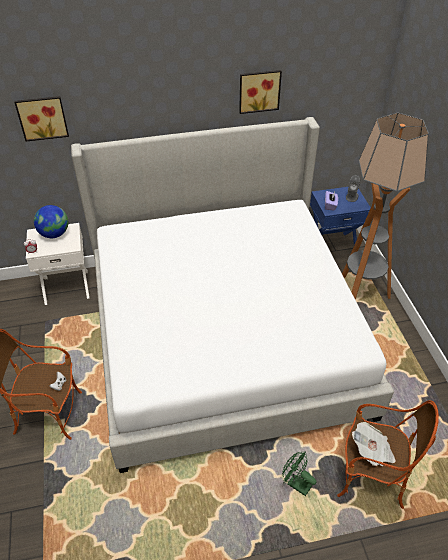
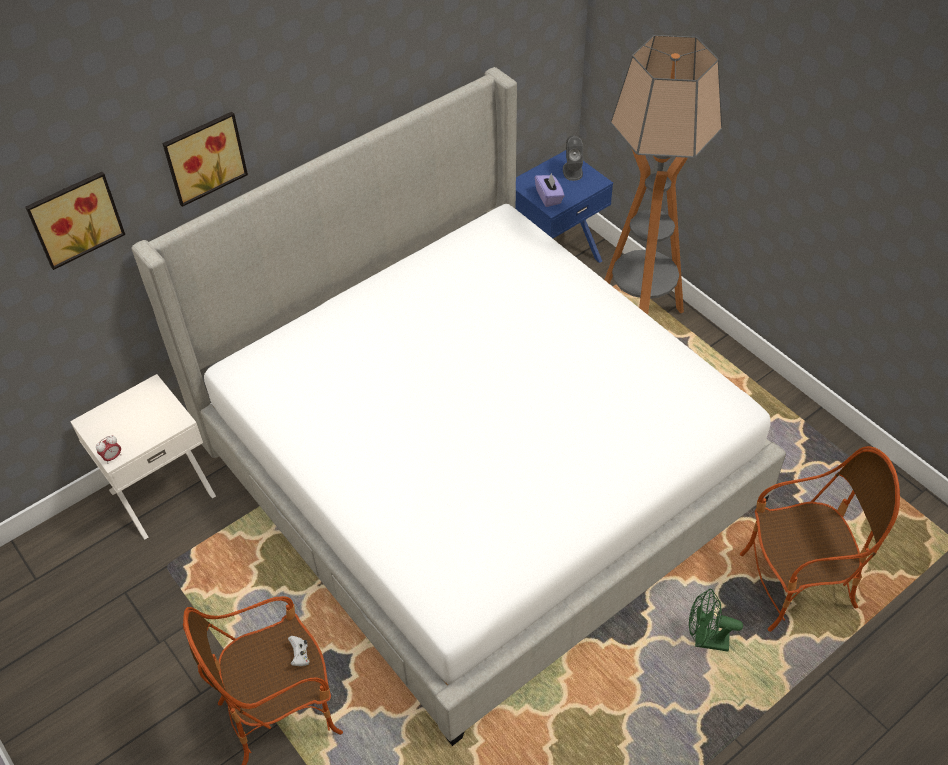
camera: 25 degrees left, 5 degrees up
(54, 234) = (128, 411): globe -> none
(259, 90) = (410, 52): picture -> picture (203, 156)
(372, 451) = (802, 548): newspaper -> none

